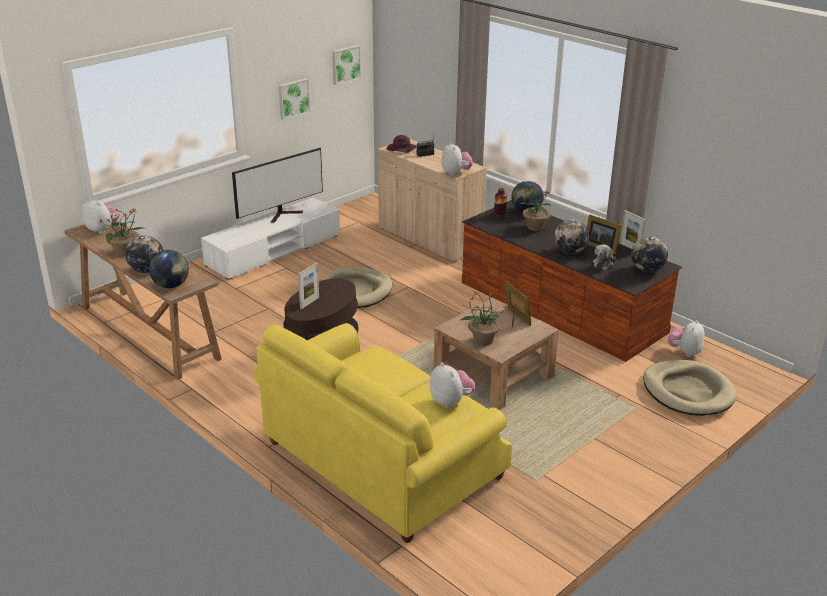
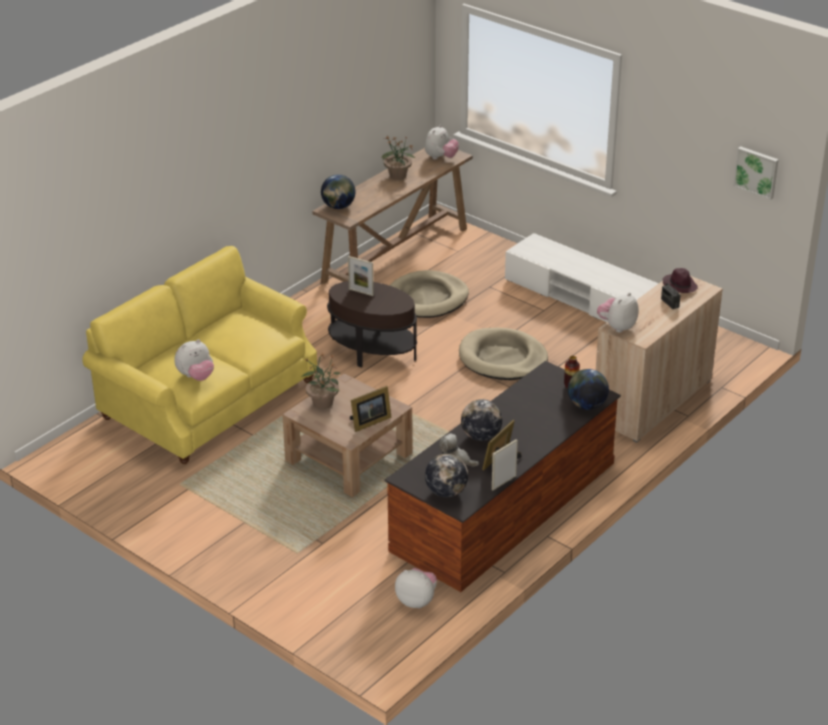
camera: 85 degrees right, 5 degrees up
(147, 270) = (364, 191): globe -> none
(284, 214) = (607, 272): television -> none
(293, 98) = (680, 168): picture -> none
(455, 173) = (617, 327): plush toy -> plush toy turned 150 degrees clockwise
(535, 227) = (541, 412): potted plant -> none
(688, 391) = (333, 595): beige dog bed -> beige dog bed (427, 298)

